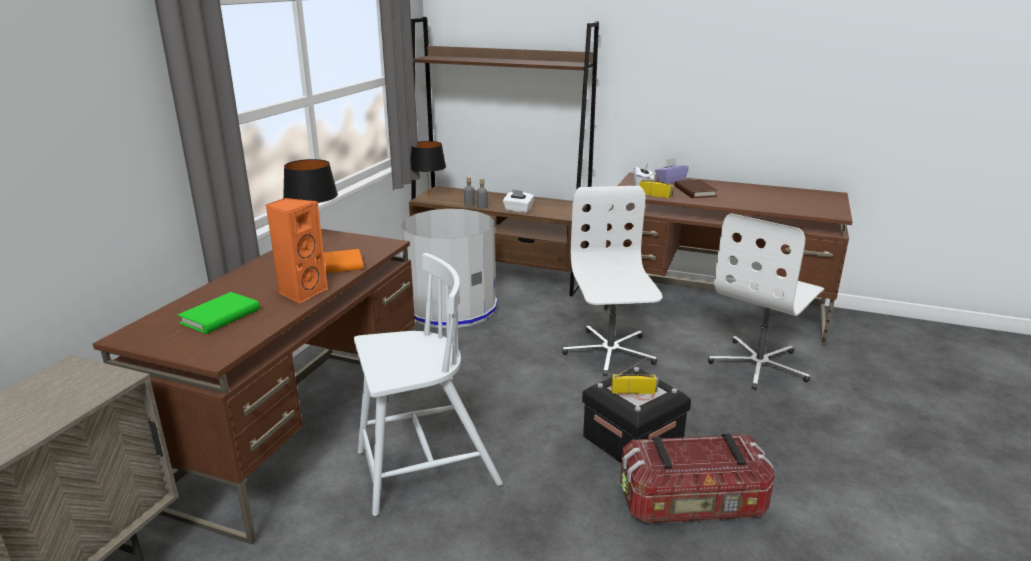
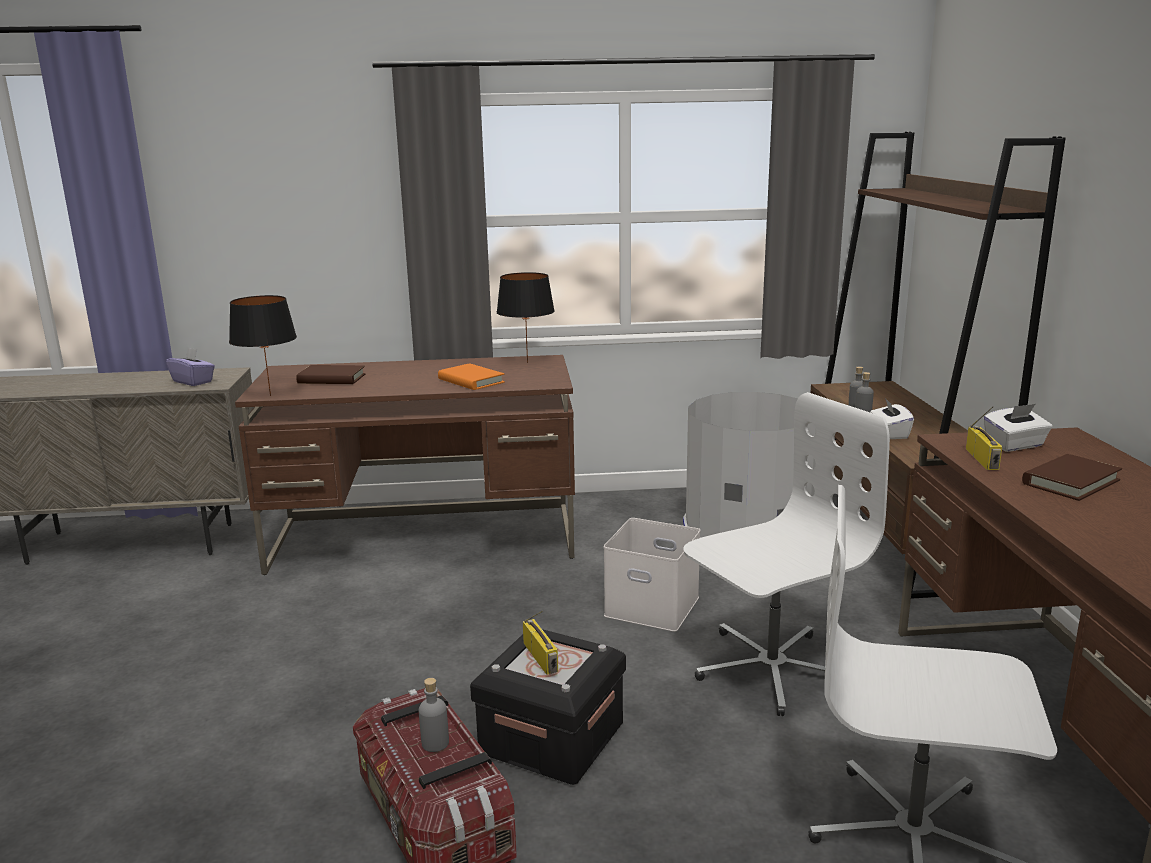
camera: 65 degrees right, 5 degrees down
(220, 316) = (331, 379): green book -> brown book
(301, 292) = (399, 386): orange speaker -> none
(424, 469) = (403, 615): white chair -> none
(428, 199) = (834, 389): black table lamp -> black table lamp (269, 395)
(512, 364) = (654, 606): none -> white storage box
(670, 181) = (1092, 458): purple tissue box -> purple tissue box (193, 381)
(696, 453) = (435, 743): none -> grey bottle

